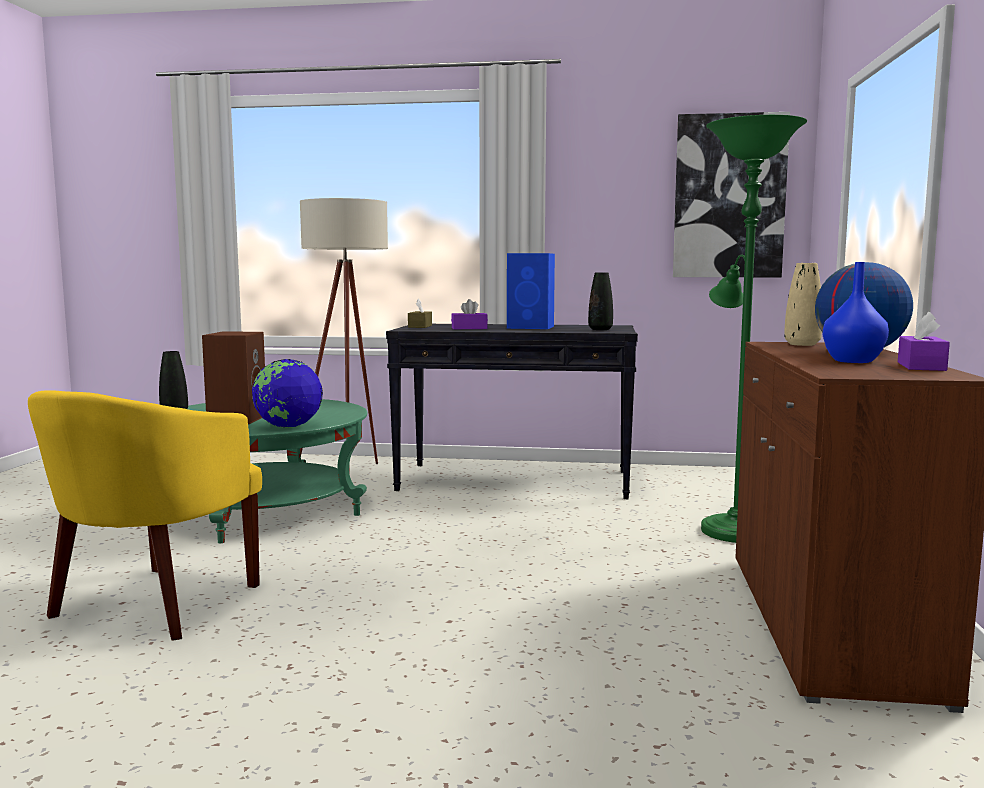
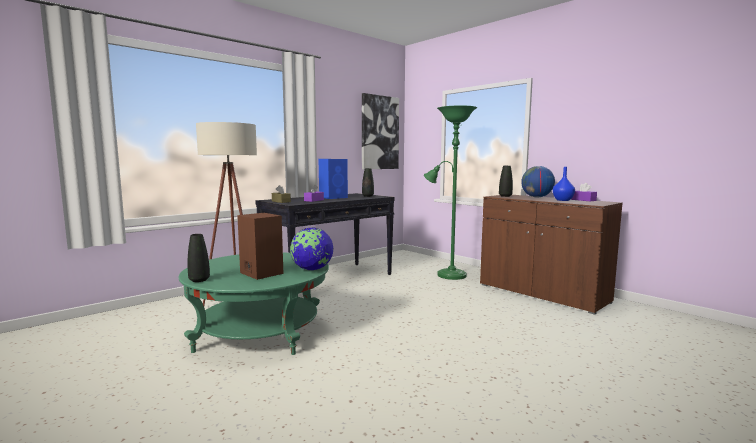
camera: 50 degrees left, 0 degrees up
(154, 604) = (369, 392): yellow armchair -> none
(802, 344) = (505, 196): beige vase -> black vase

